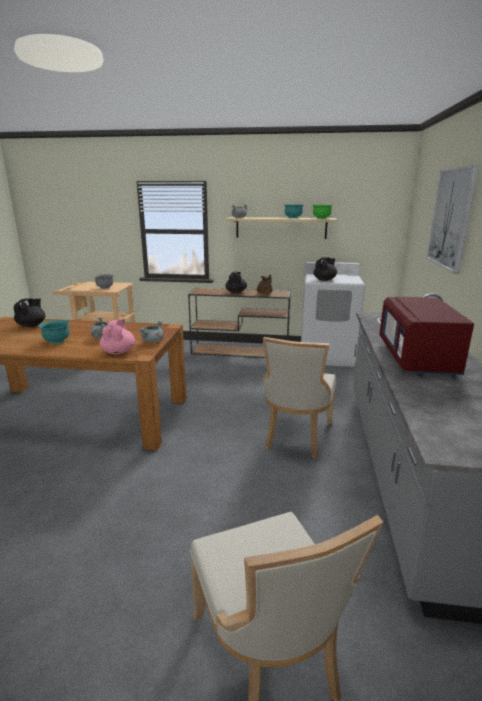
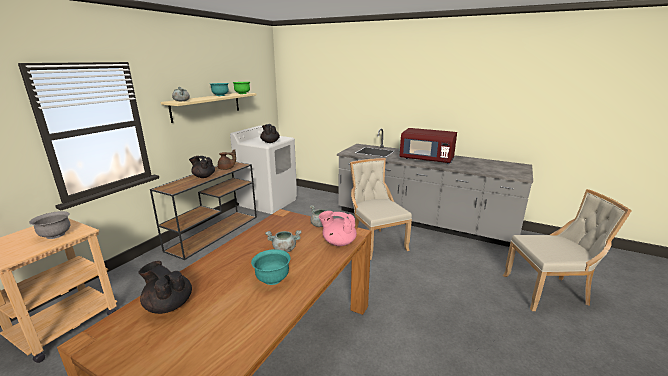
camera: 70 degrees left, 0 degrees up
(296, 437) = (376, 242): beige chair -> beige chair turned 150 degrees counterclockwise
(451, 218) = (360, 85): picture -> none

